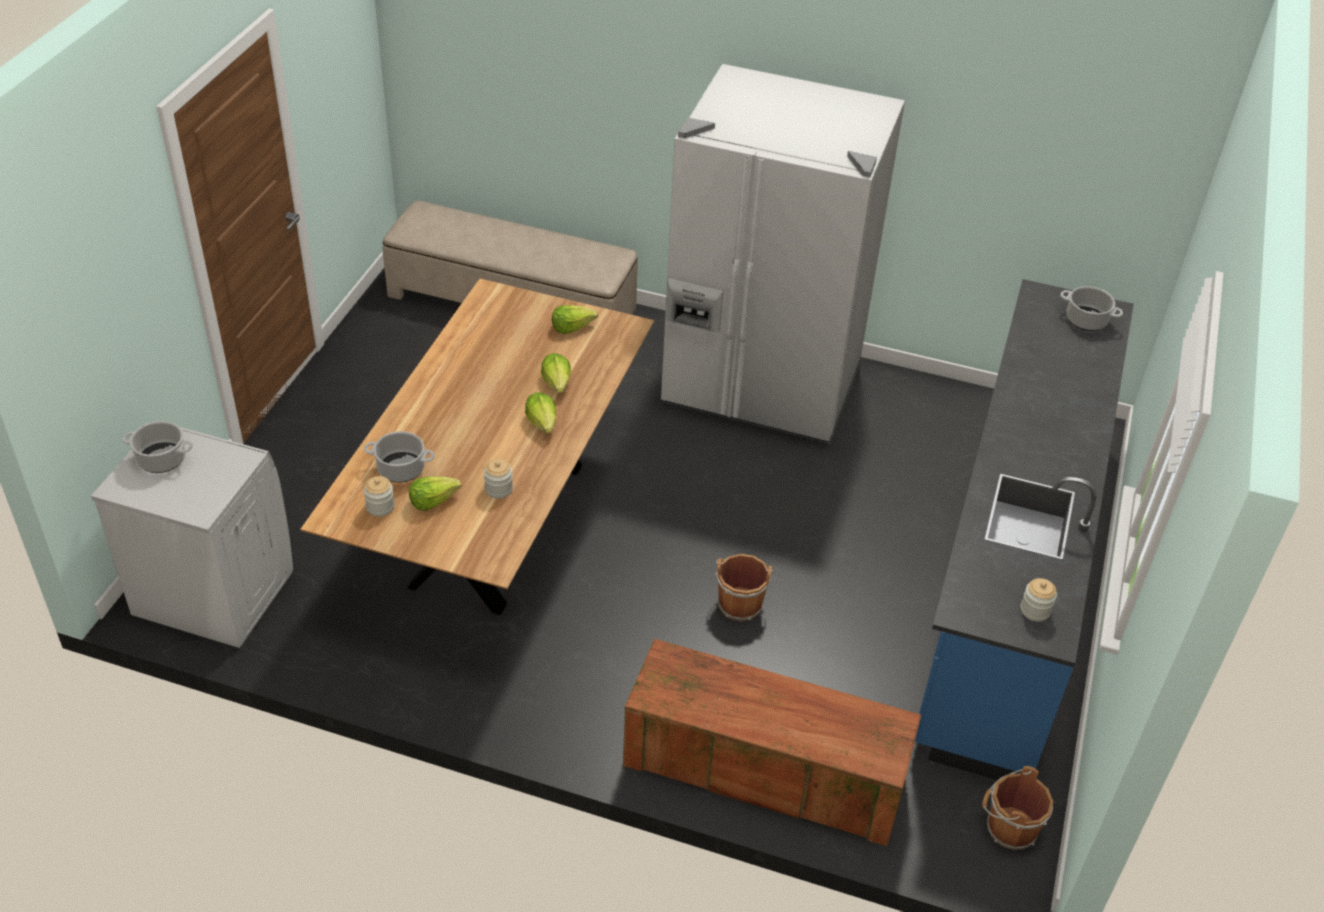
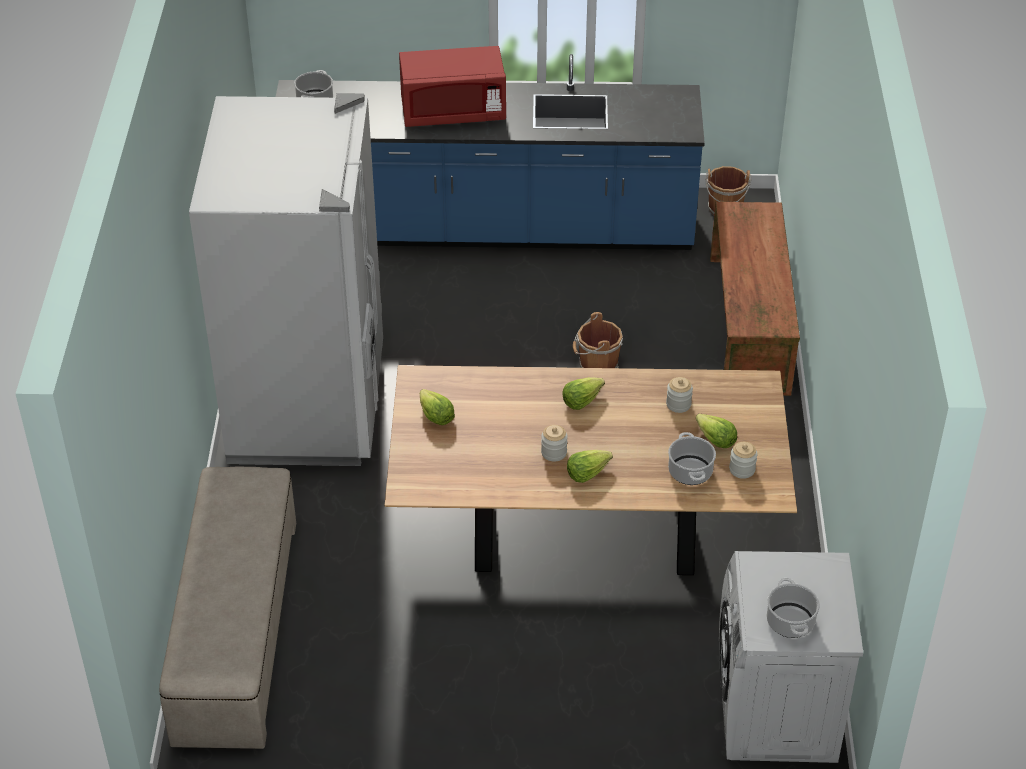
camera: 105 degrees left, 0 degrees up
(557, 383) = (523, 405): lettuce -> lettuce (587, 472)
(1035, 610) = (663, 102): jar -> jar (554, 452)
(1045, 416) = (453, 112): none -> red microwave

